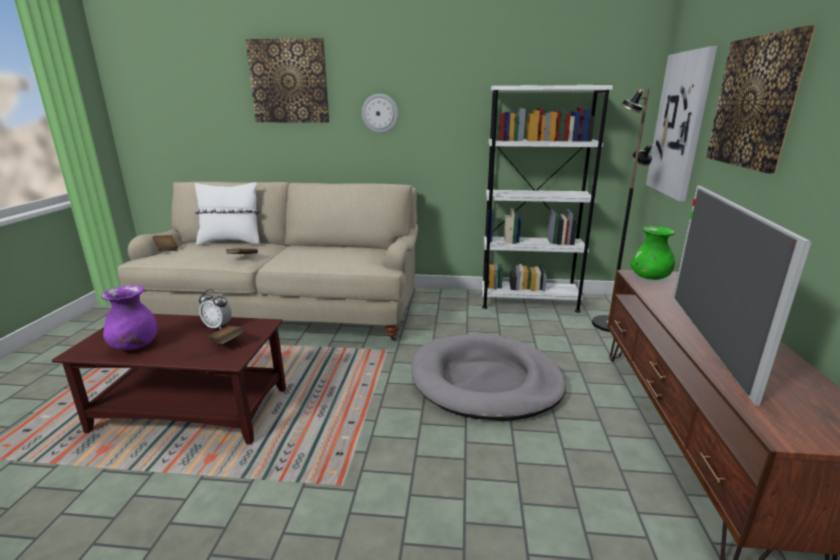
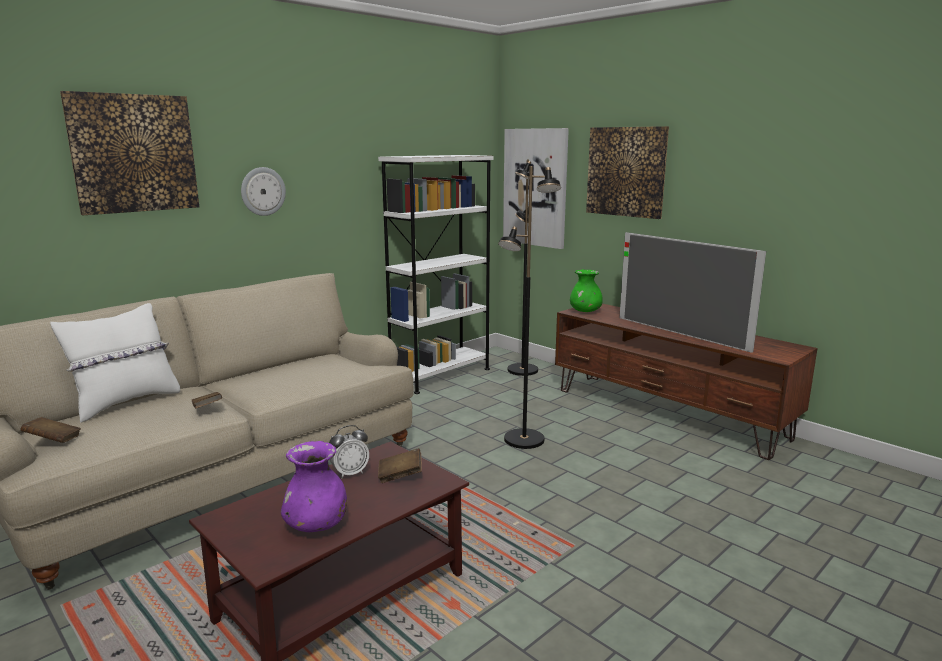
camera: 50 degrees left, 5 degrees down
(485, 381) = (524, 440): grey dog bed -> black floor lamp

